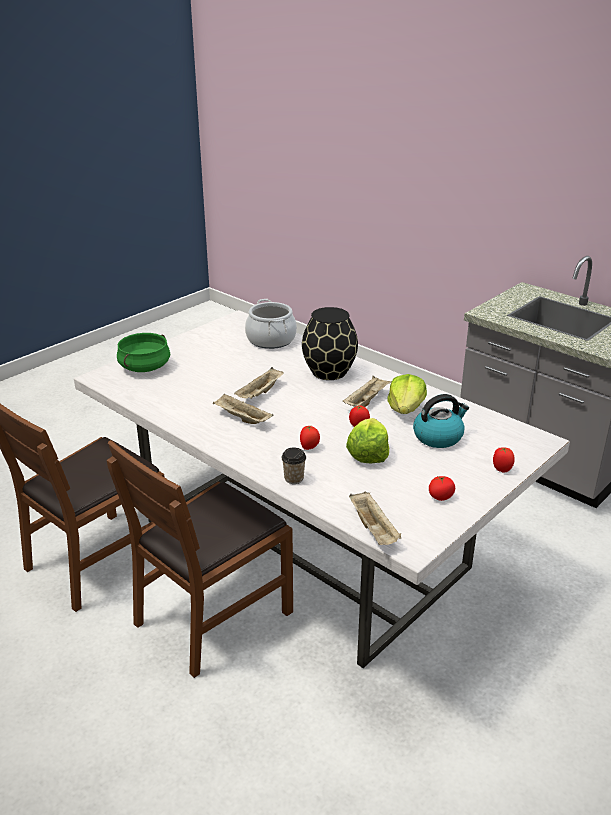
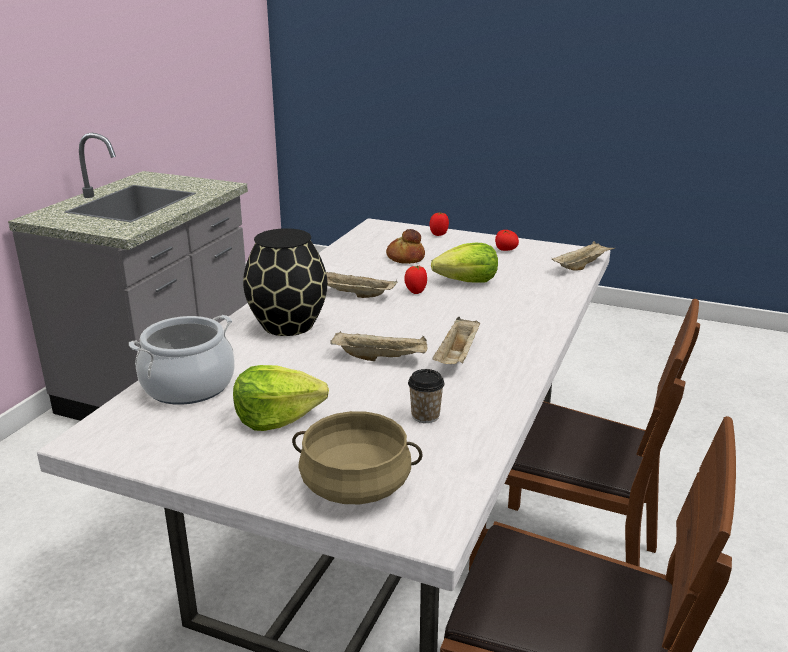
camera: 110 degrees left, 5 degrees down
(145, 367) = (356, 485): green cooking pot -> beige cooking pot
(294, 478) = (549, 306): cup -> cup (425, 416)
(309, 447) = (483, 308): tomato -> none
(406, 409) = (358, 275): lettuce -> lettuce (277, 417)
(438, 437) = (405, 258): kettle -> bread

